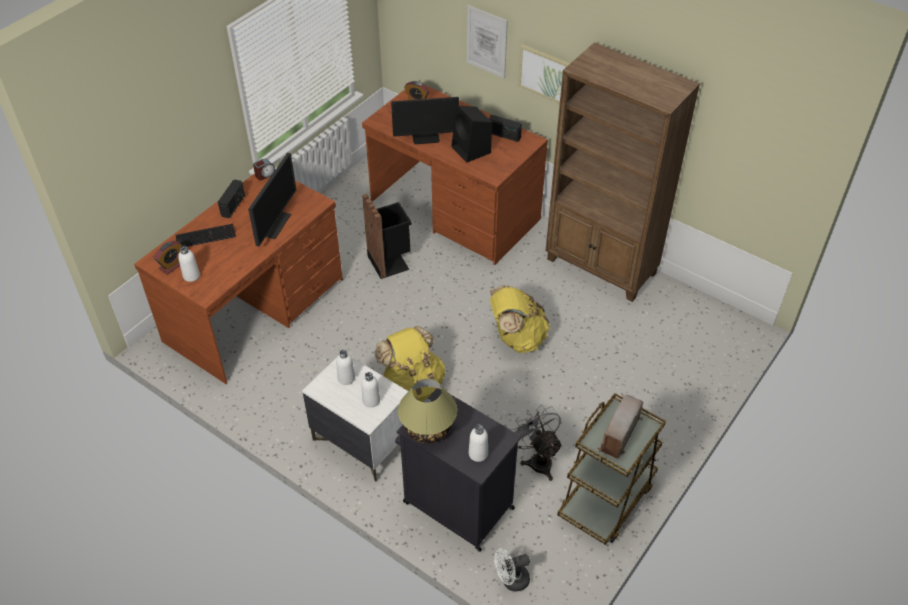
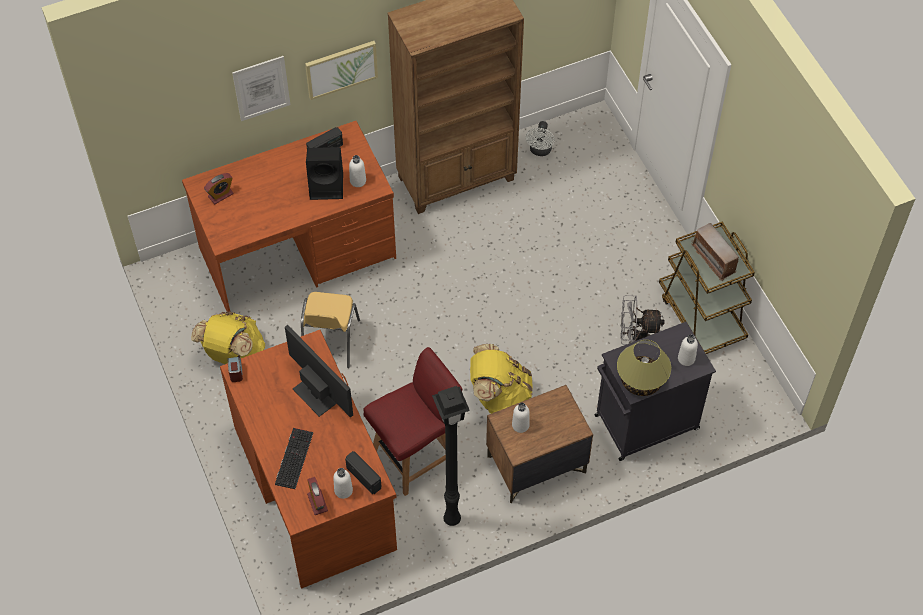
camera: 60 degrees left, 10 degrees up
(233, 206) = (264, 418): radio -> radio (364, 477)
(272, 407) = (451, 521): none -> black floor lamp
(320, 357) = (415, 456): none -> red chair
(361, 441) = (536, 465): white nightstand -> brown nightstand
(371, 400) = (557, 417): white bottle -> white bottle (358, 181)
(390, 262) = (330, 342): black trash can -> yellow chair
(426, 138) = (281, 213): monitor -> none
(511, 580) = (736, 420): white fan -> white fan (540, 151)
(517, 337) = (496, 288): yellow backpack -> yellow backpack (233, 353)

